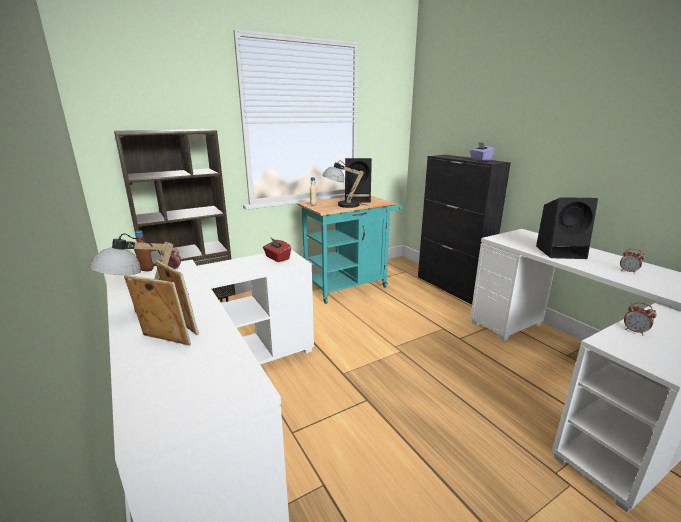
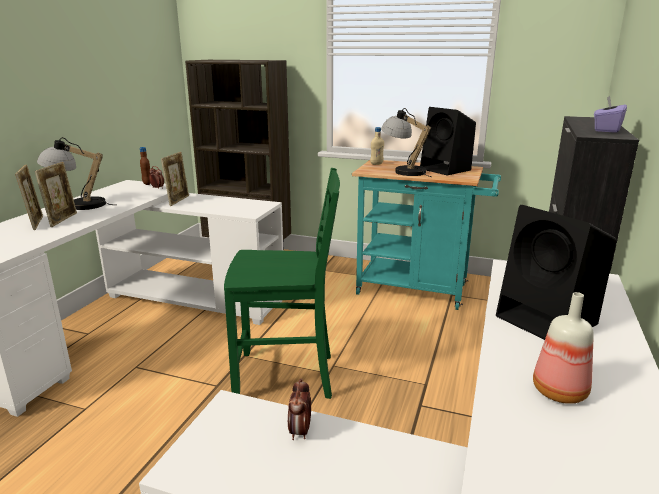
camera: 50 degrees right, 0 degrees up
(209, 274) = (178, 200): none -> picture frame
(277, 258) = (247, 206): red tissue box -> none
(388, 367) = (287, 376): none -> green chair
(628, 271) = (561, 393): alarm clock -> bottle

